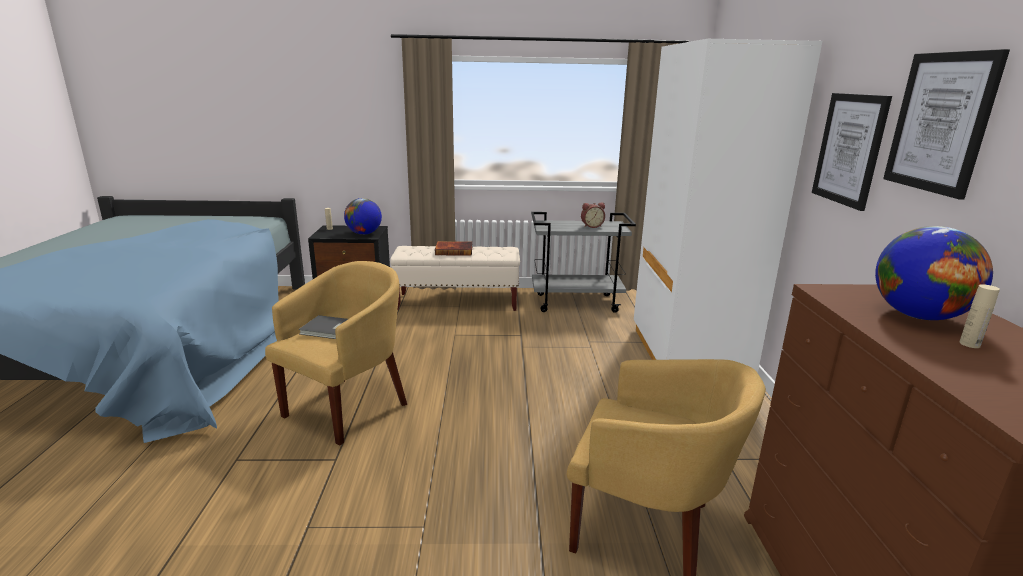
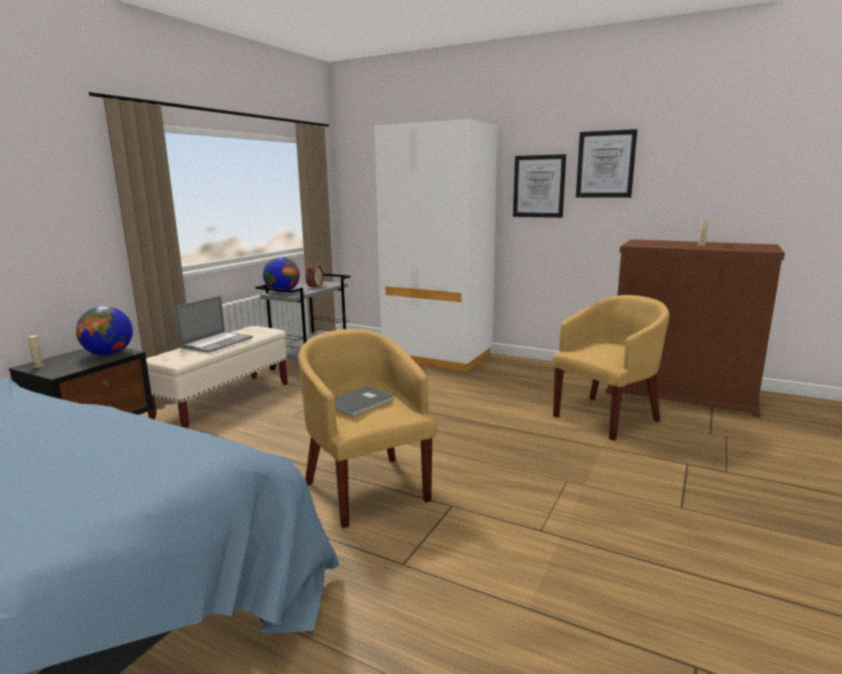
camera: 60 degrees left, 5 degrees down
(454, 250) = (216, 342): book -> laptop
(918, 316) = (670, 244): globe -> globe (282, 292)

